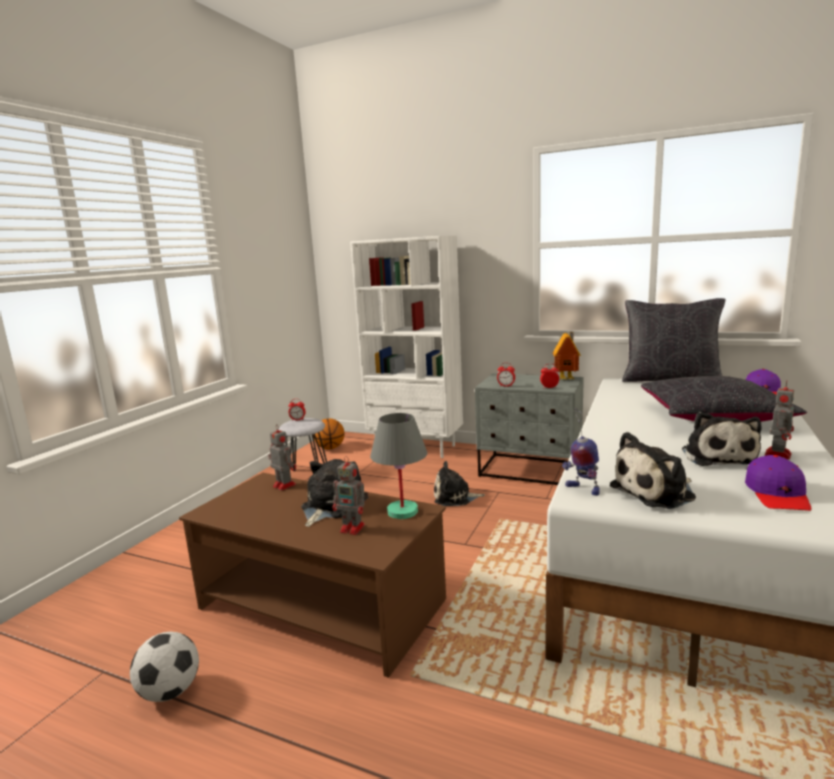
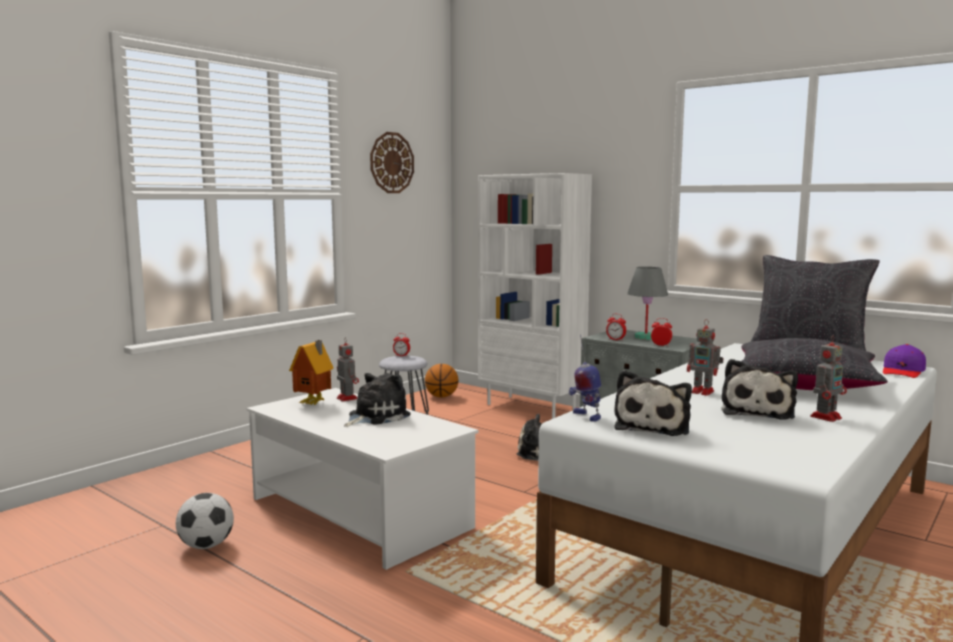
camera: 15 degrees right, 5 degrees down
(261, 233) = (391, 163): none -> wall clock
(320, 603) = (358, 512): brown coffee table -> white coffee table
(353, 528) = (383, 433): toy robot -> toy robot (704, 392)
(402, 511) = (435, 427): grey table lamp -> grey table lamp (645, 337)
(567, 379) = (691, 340): toy house -> toy house (314, 403)
(656, 492) = (653, 426): plush toy -> plush toy turned 60 degrees counterclockwise
(777, 494) = (772, 441): purple cap -> none

